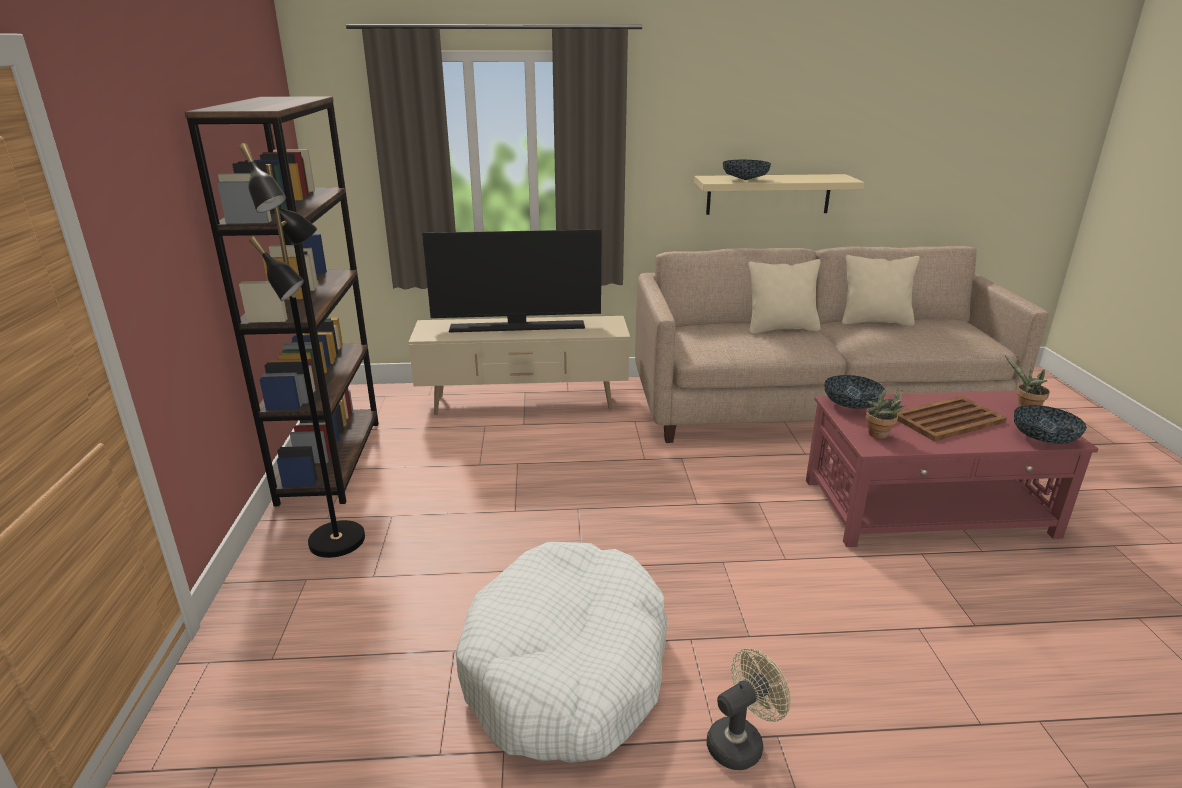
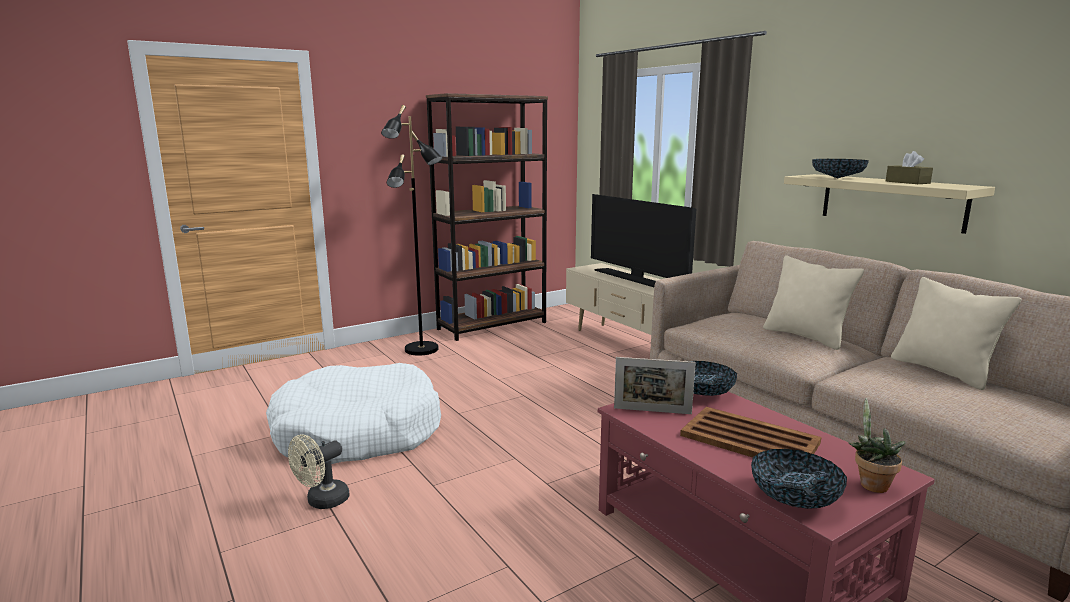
camera: 60 degrees right, 10 degrees down
(741, 742) = (322, 502): beige fan -> beige fan turned 105 degrees clockwise
(799, 178) = (907, 182): none -> brown tissue box
(880, 436) = (652, 411): potted plant -> picture frame

